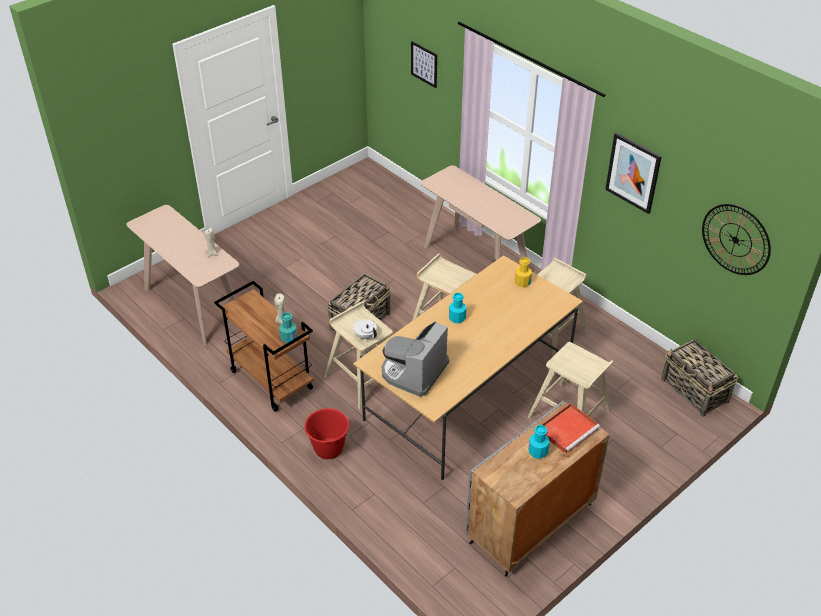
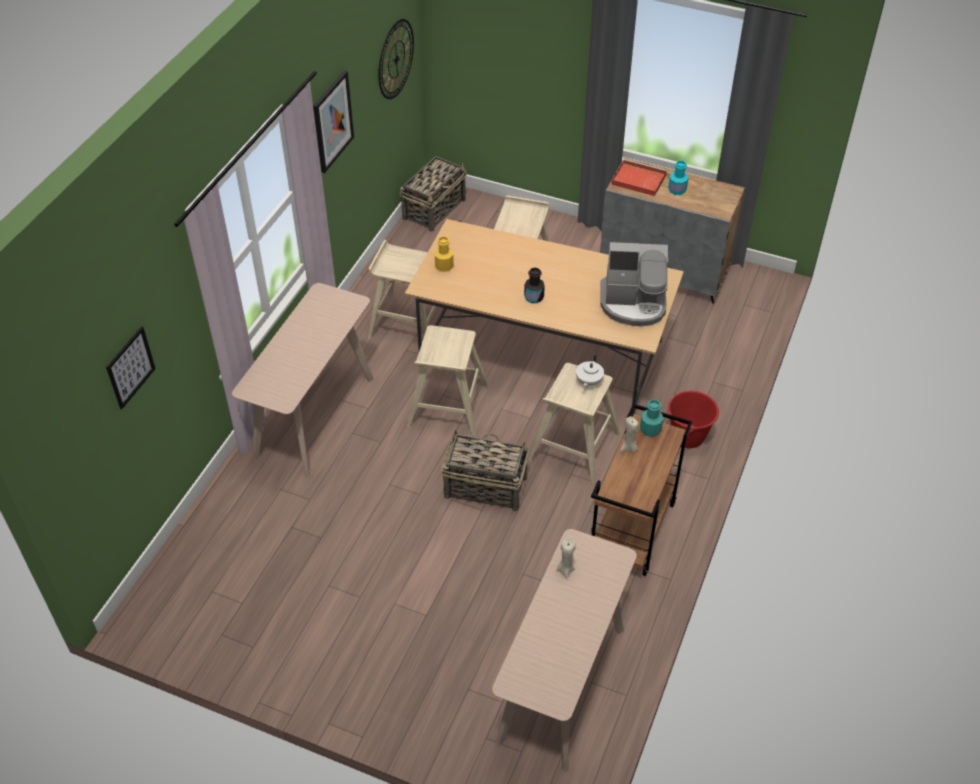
camera: 115 degrees left, 5 degrees up
(457, 318) = (534, 297): turquoise bottle -> black bottle

